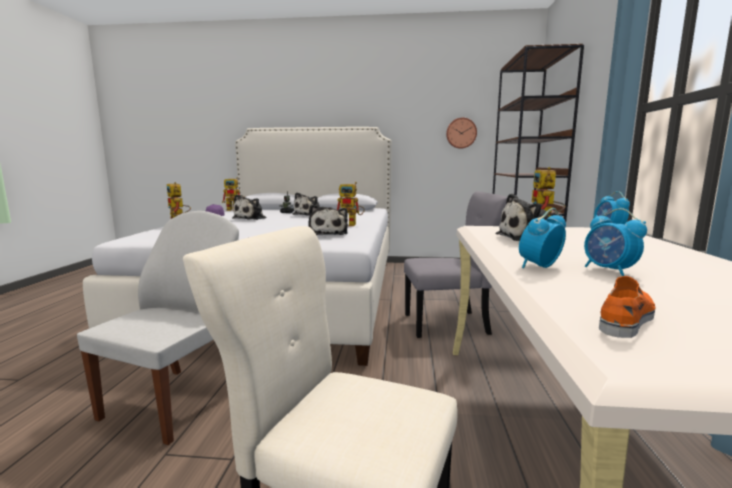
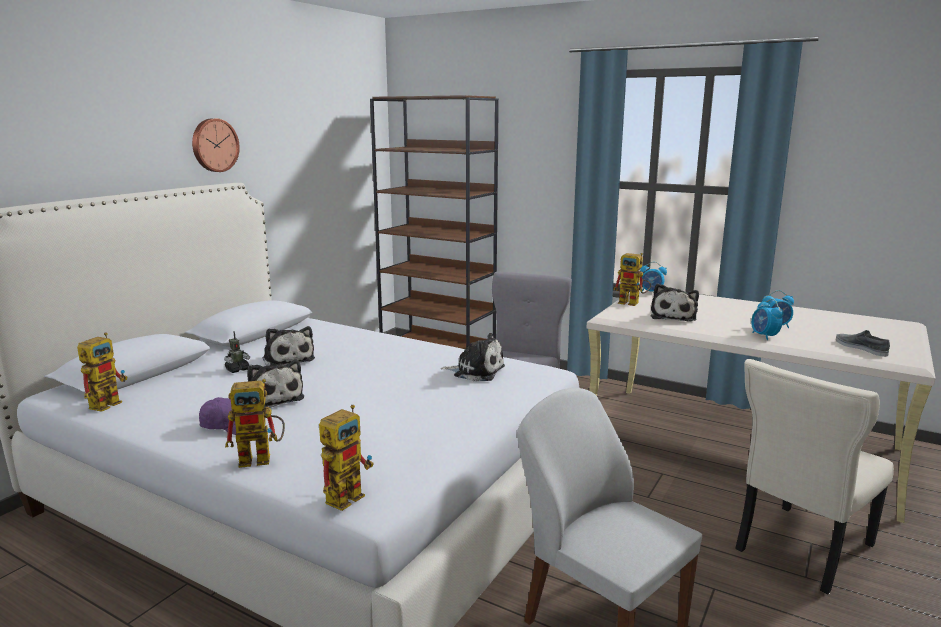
camera: 65 degrees left, 5 degrees up
(352, 225) = (426, 352): toy robot -> toy robot (348, 494)
(461, 133) = (327, 180): wall clock -> wall clock (214, 145)
(625, 318) = (861, 348): orange shoe -> grey shoe

